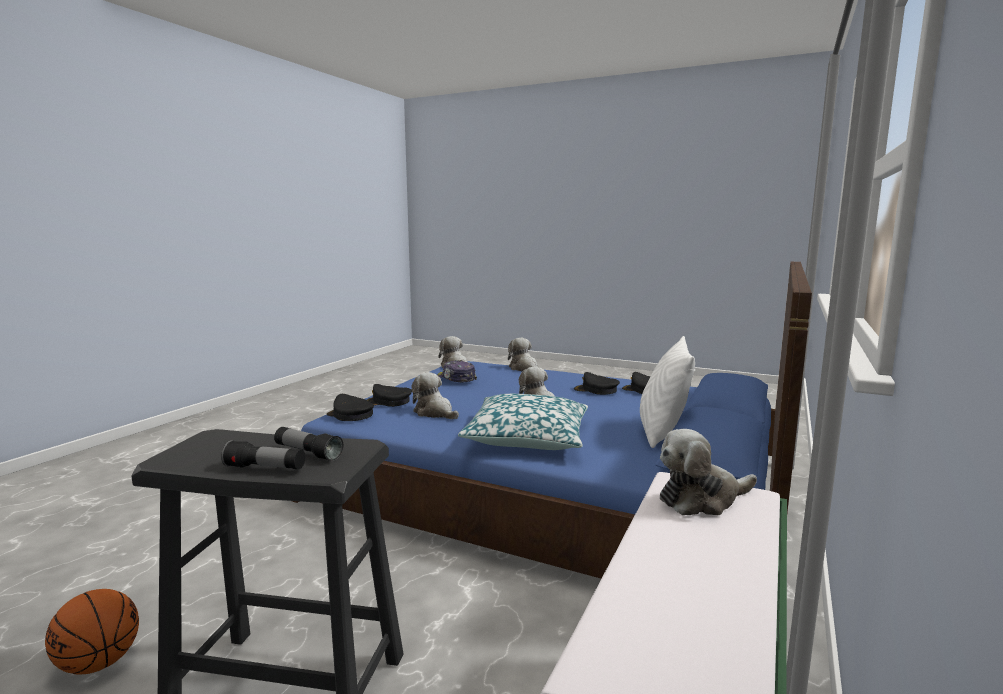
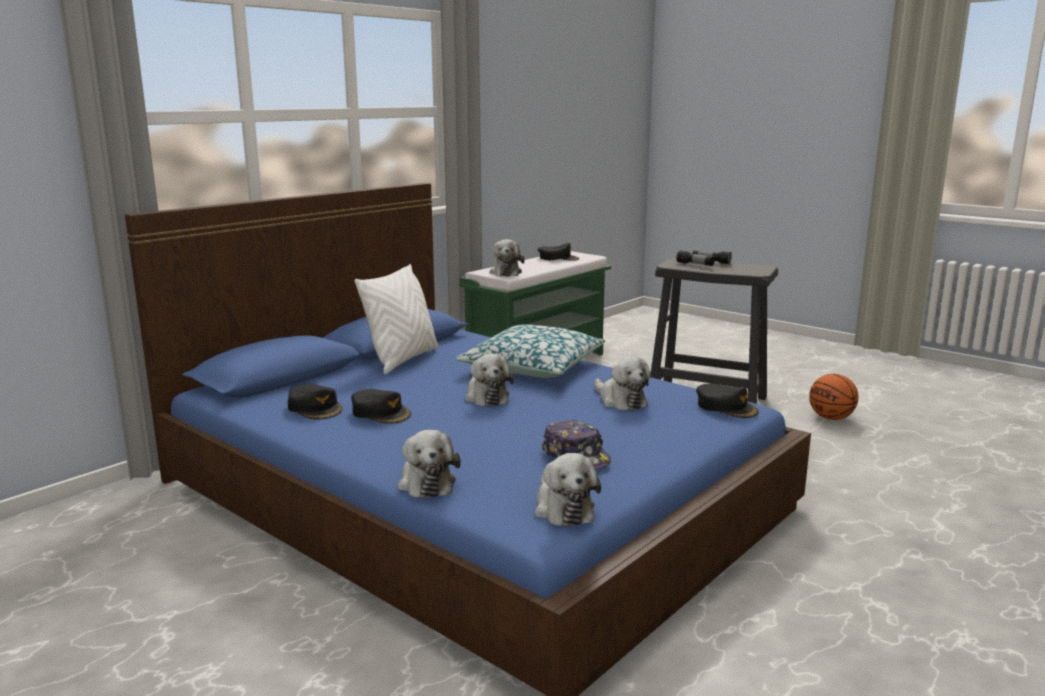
camera: 165 degrees left, 5 degrees up
(387, 402) = (684, 421): black cap -> black cap (558, 258)
(701, 499) = (506, 272): plush toy -> plush toy turned 90 degrees clockwise

